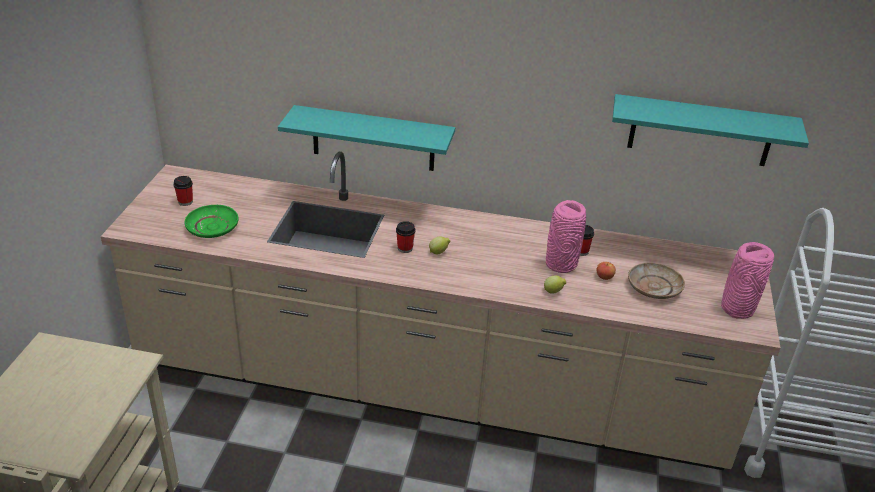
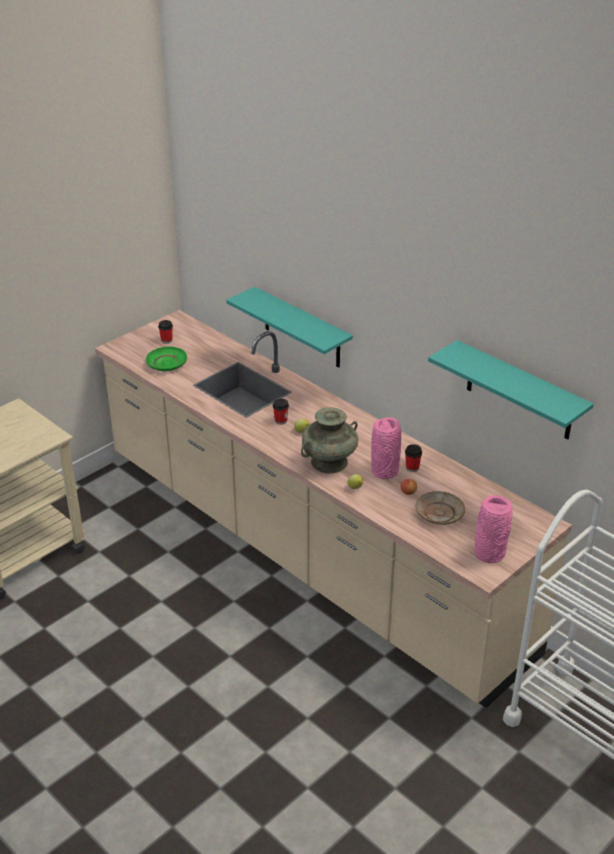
camera: 35 degrees right, 0 degrees up
(499, 275) = (329, 462): none -> turquoise vase

